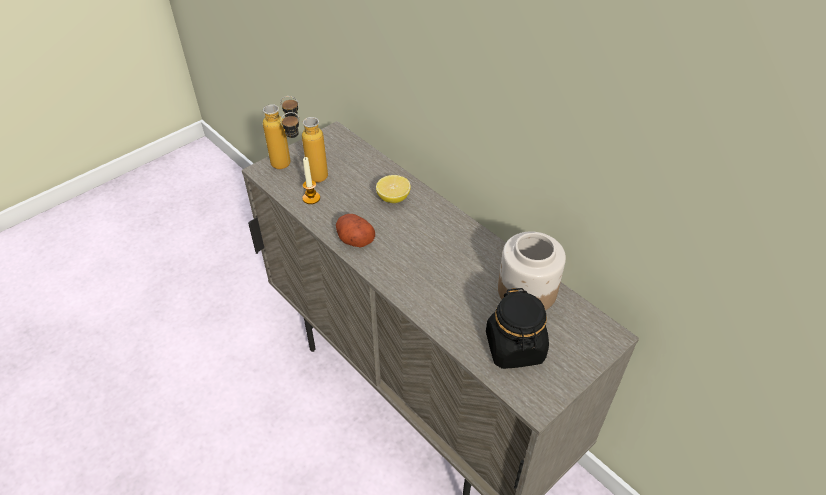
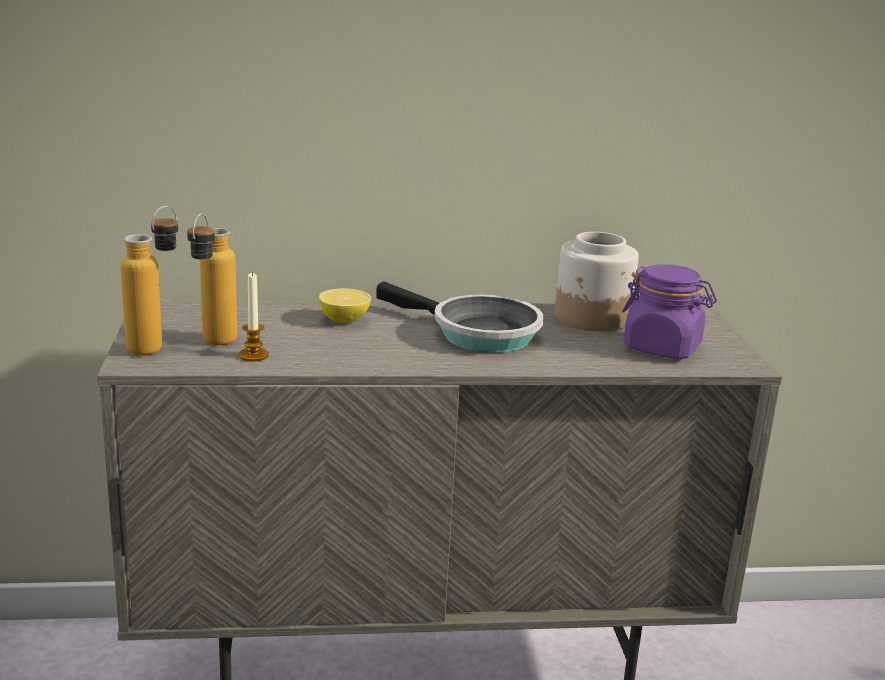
camera: 55 degrees left, 25 degrees down
(354, 239) = (376, 358): potato -> none
(436, 255) = (477, 333): none -> frying pan
(515, 348) = (662, 348): black jar -> purple jar

